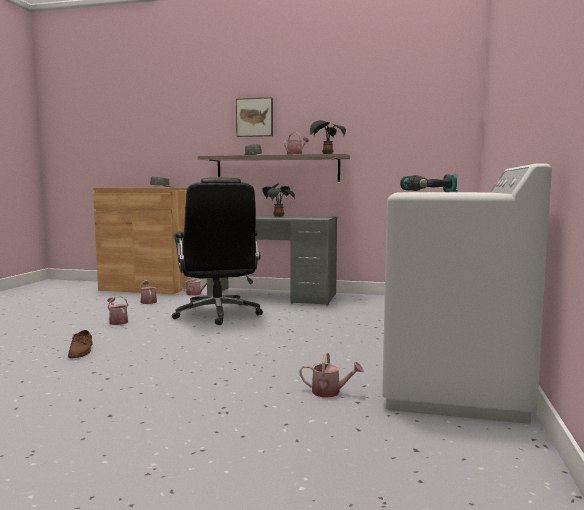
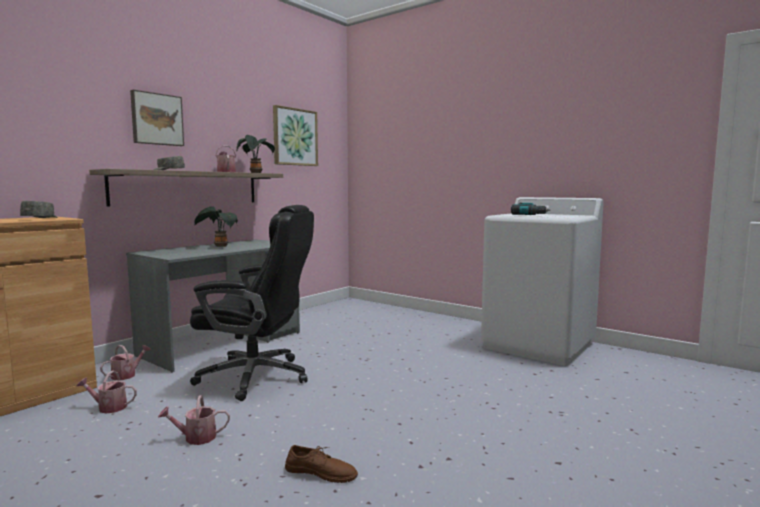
camera: 65 degrees left, 0 degrees up
(330, 392) = (530, 374): watering can -> none
(395, 115) = (295, 137): none -> picture

